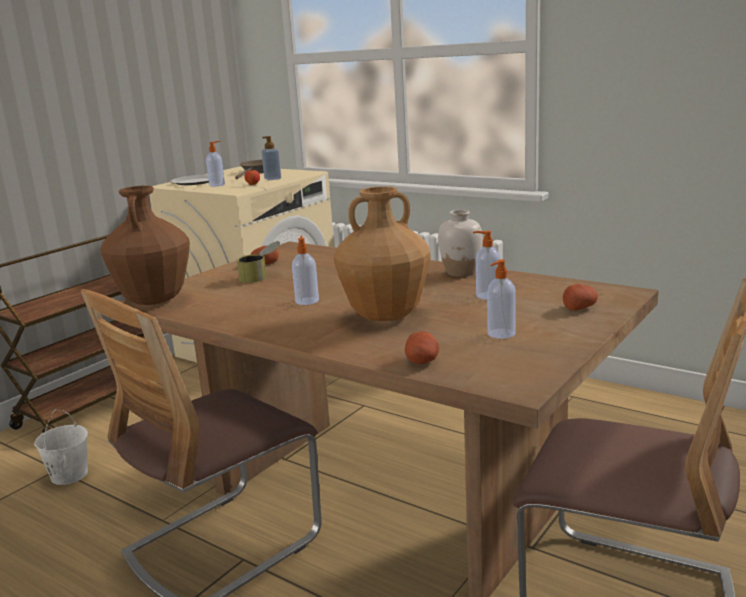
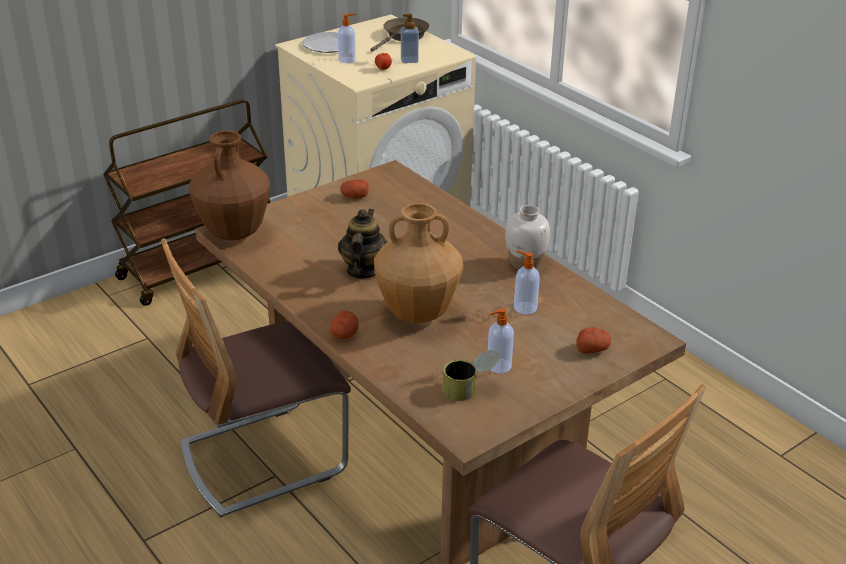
camera: 15 degrees right, 15 degrees up
(69, 475) = (156, 347): white bucket -> none
(261, 277) = (340, 219): can -> can (469, 389)
(307, 301) = (363, 270): soap dispenser -> teapot
(422, 361) = (412, 382): potato -> potato (344, 334)

